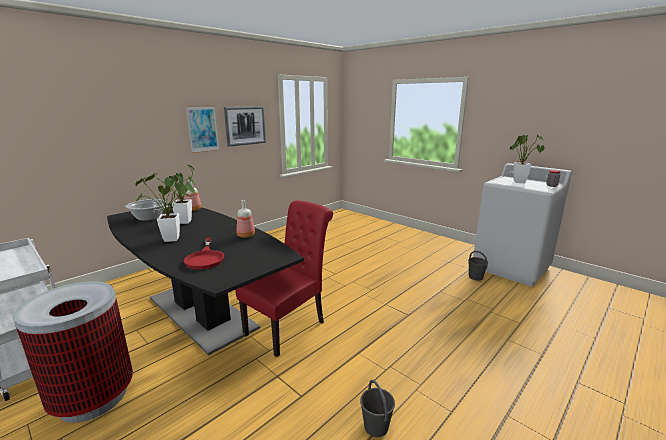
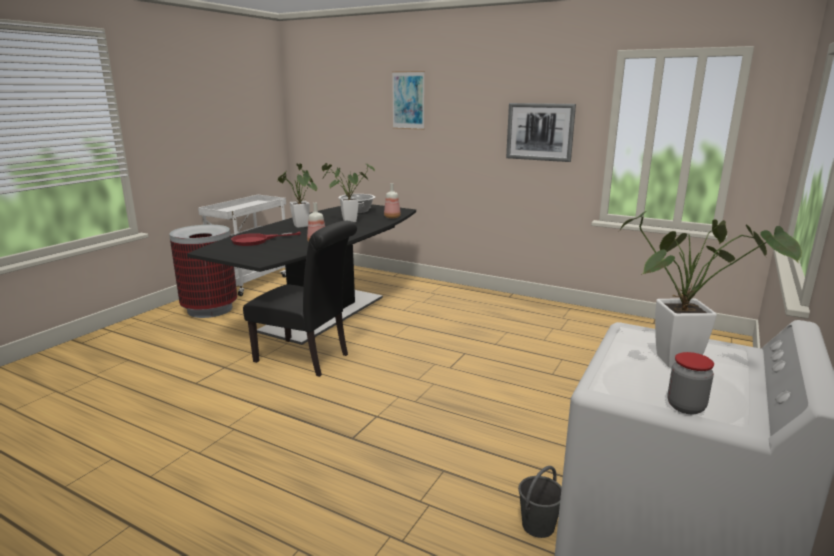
camera: 75 degrees right, 0 degrees up
(202, 129) = (477, 130): picture -> picture (408, 100)
(289, 326) = (307, 358): red chair -> black chair
(376, 426) = (146, 426): grey bucket -> none

